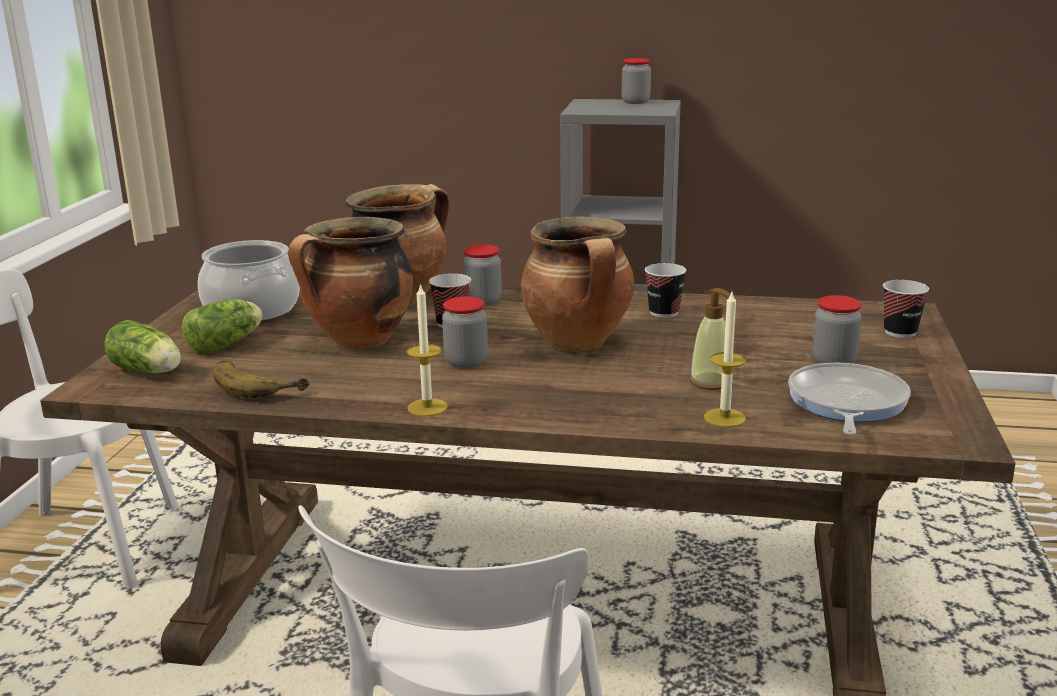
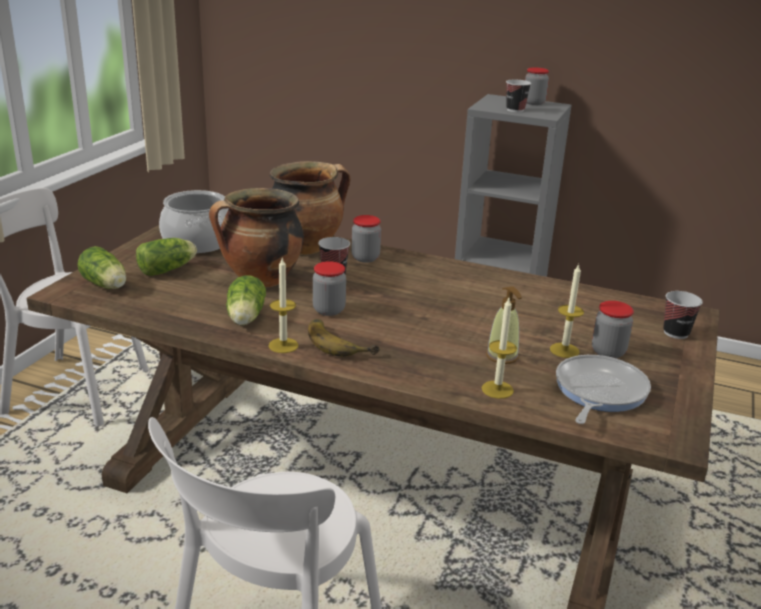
camera: 10 degrees right, 5 degrees up
(259, 383) = (176, 307): banana -> banana (341, 342)
(360, 385) = (245, 318): none -> lettuce
(579, 343) = (419, 306): cooking pot -> none
(664, 312) = (497, 288): cup -> cup (515, 110)
(781, 366) = (564, 350): none -> candle

